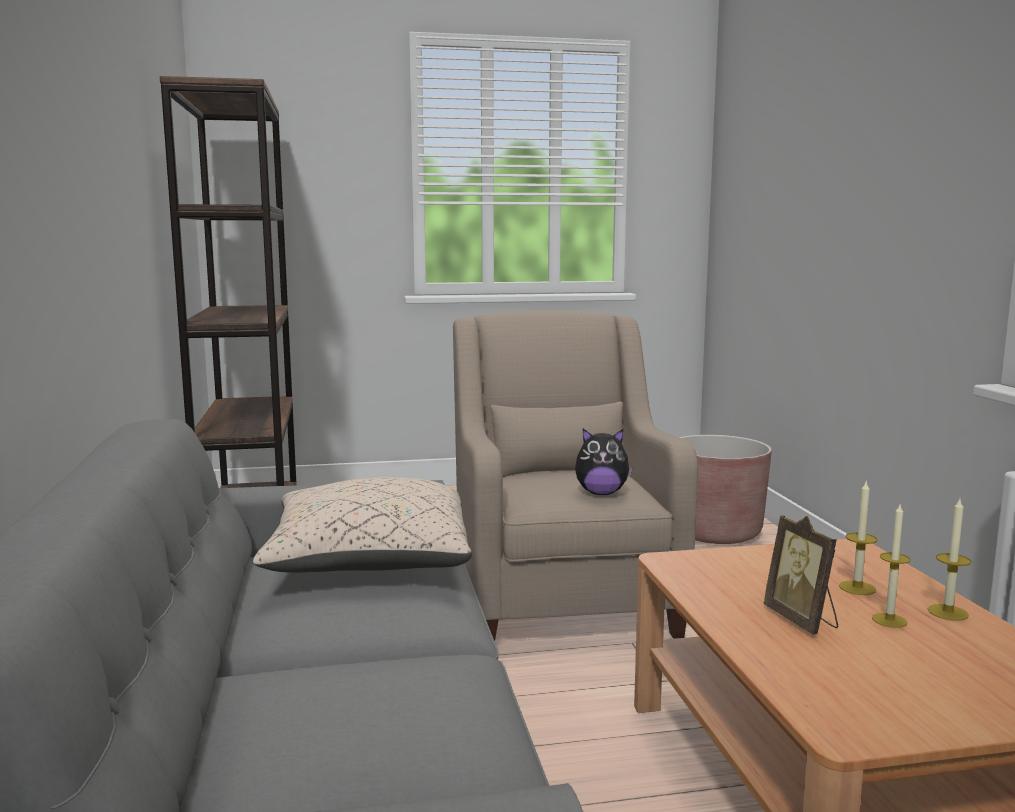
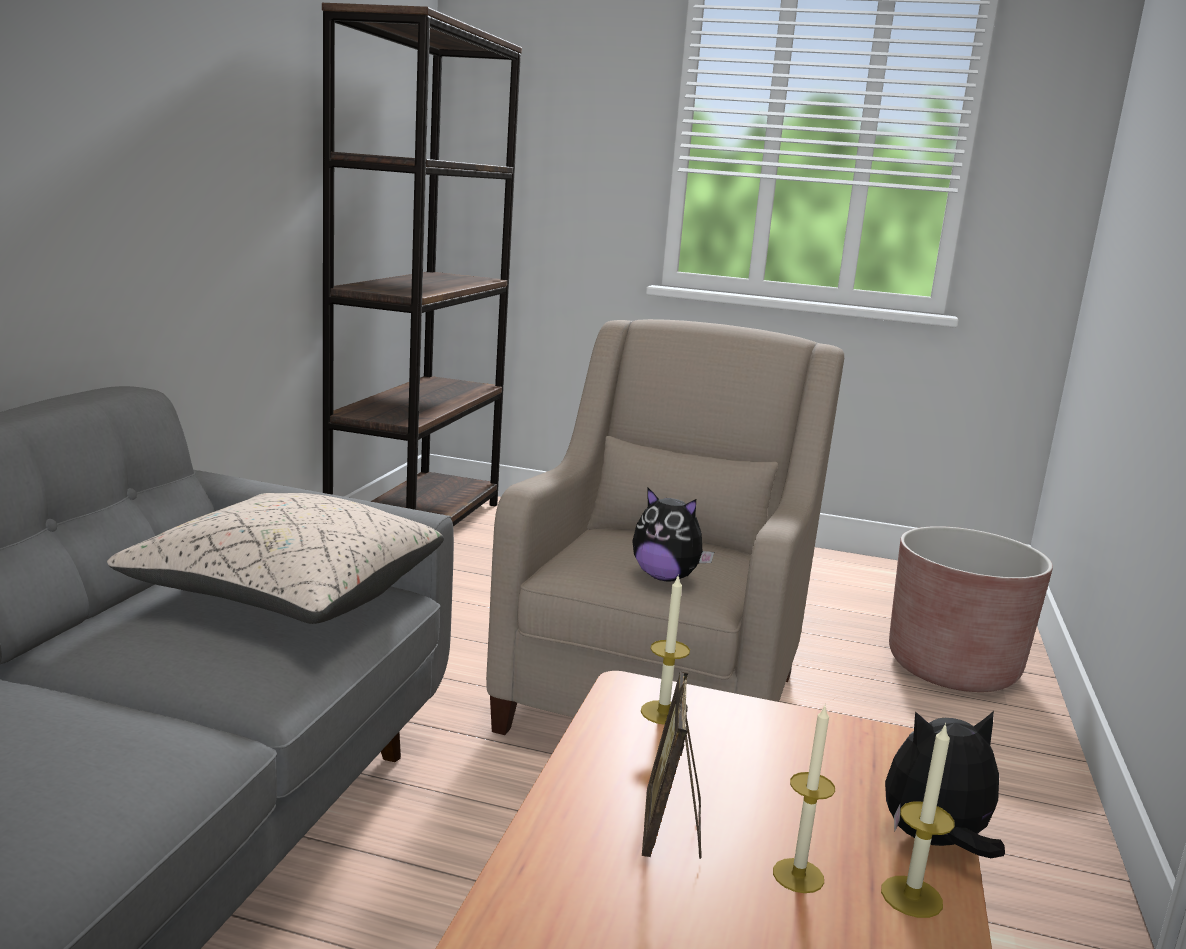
camera: 25 degrees right, 5 degrees up
(857, 588) = (828, 810): candle -> candle (663, 712)
(922, 587) = (935, 843): none -> plush toy

